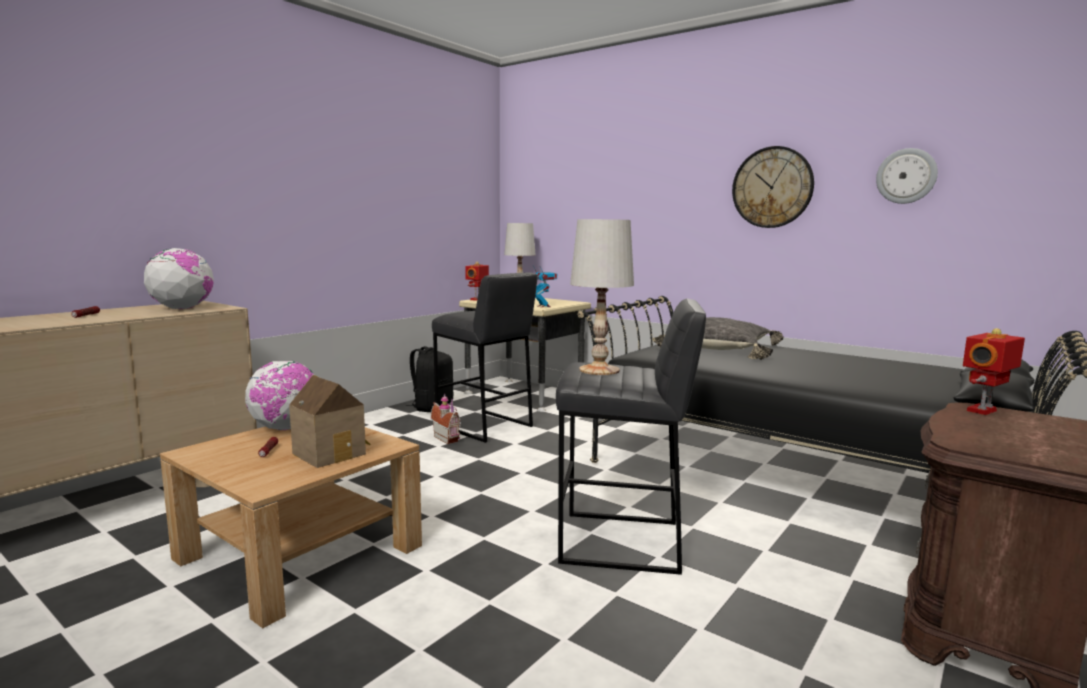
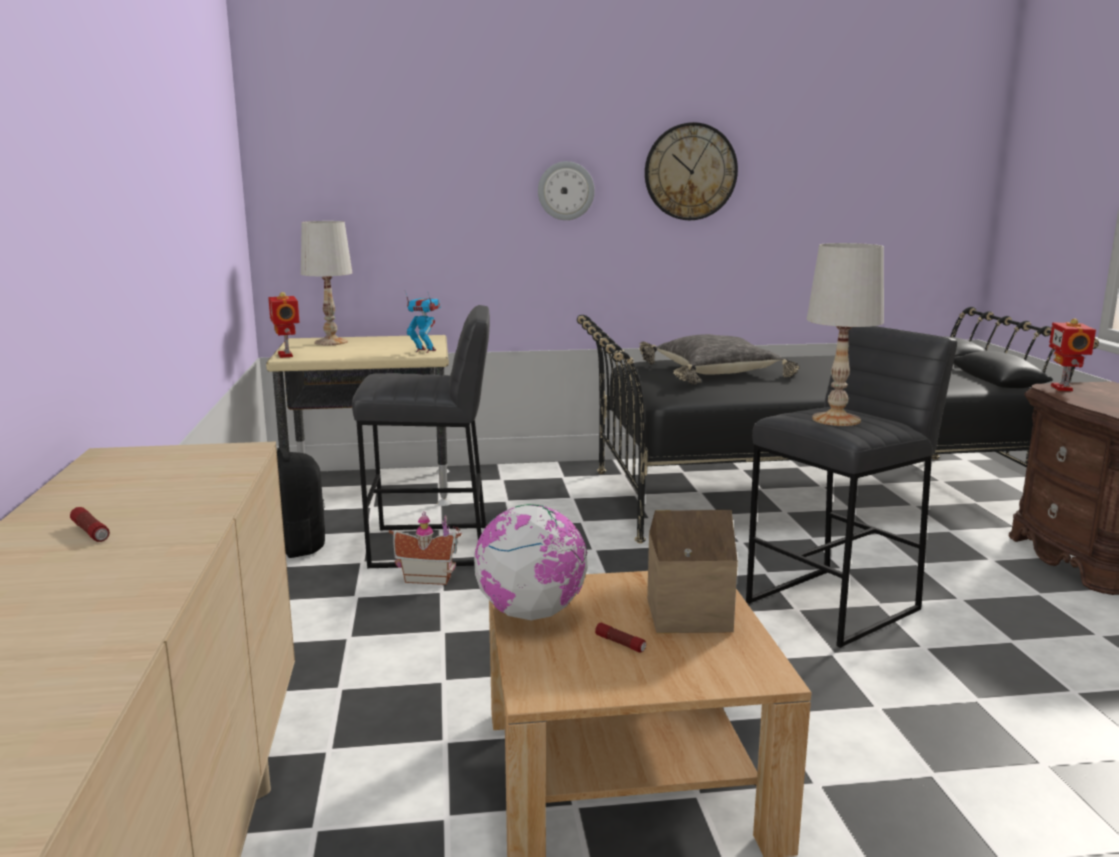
camera: 45 degrees left, 5 degrees up
(182, 308) = (177, 470): globe -> none
(906, 176) = (823, 163): wall clock -> wall clock (566, 191)

